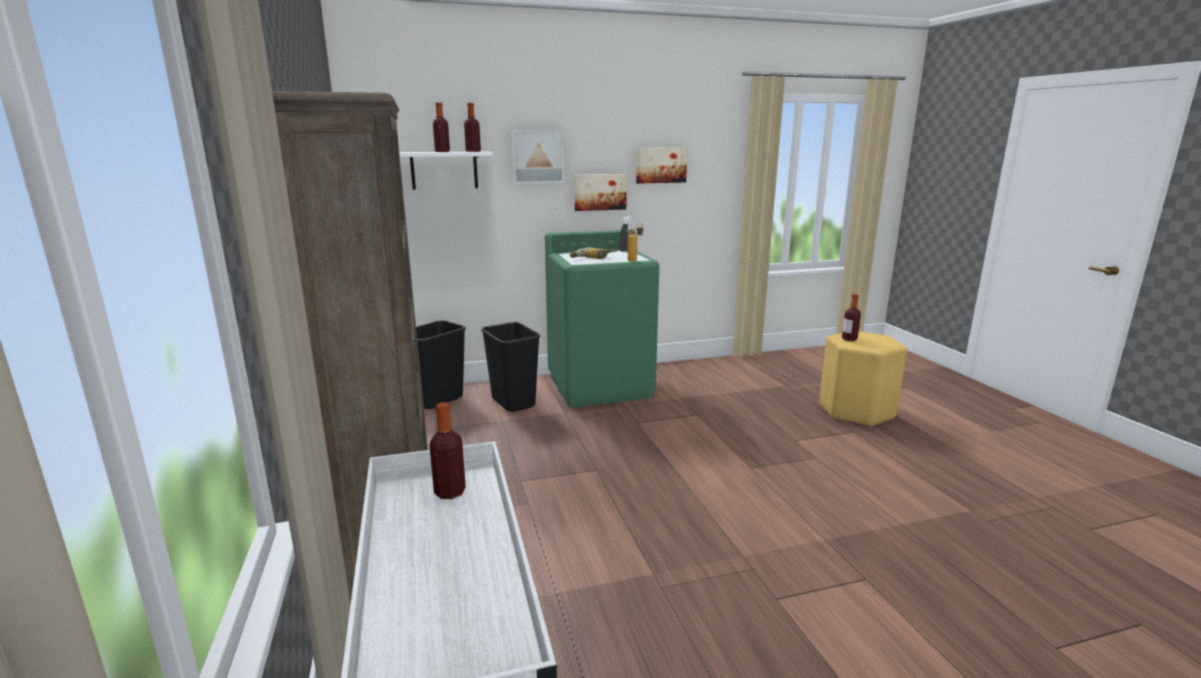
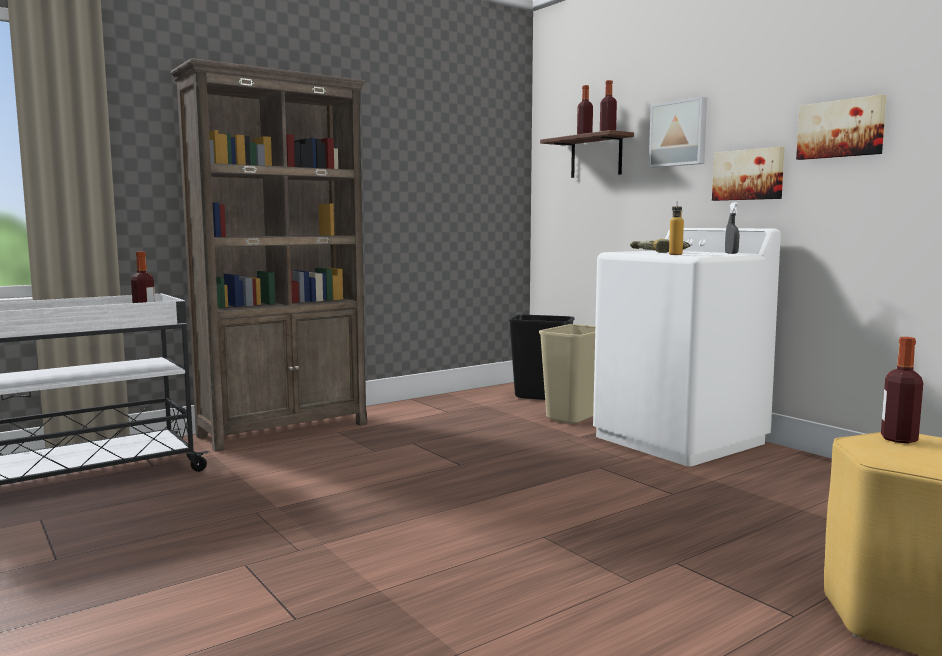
camera: 70 degrees right, 10 degrees down
(444, 170) = (596, 156): white shelf -> brown shelf
(512, 403) = (573, 417): black trash can -> beige trash can
(600, 386) = (679, 440): green washing machine -> white washing machine

